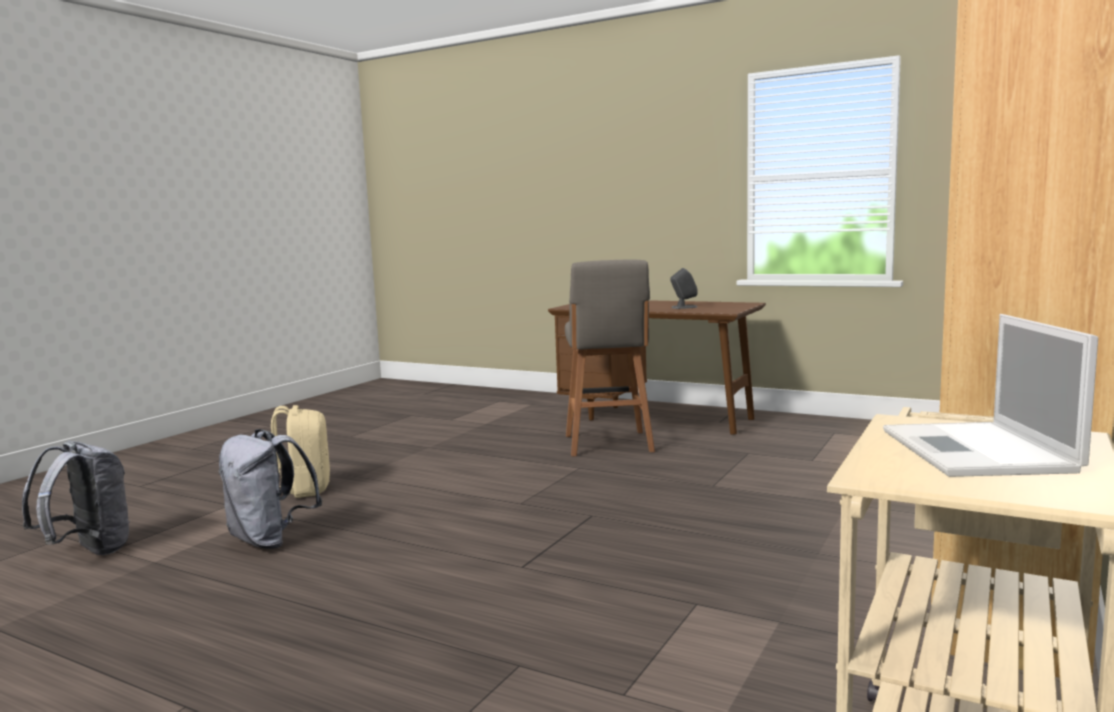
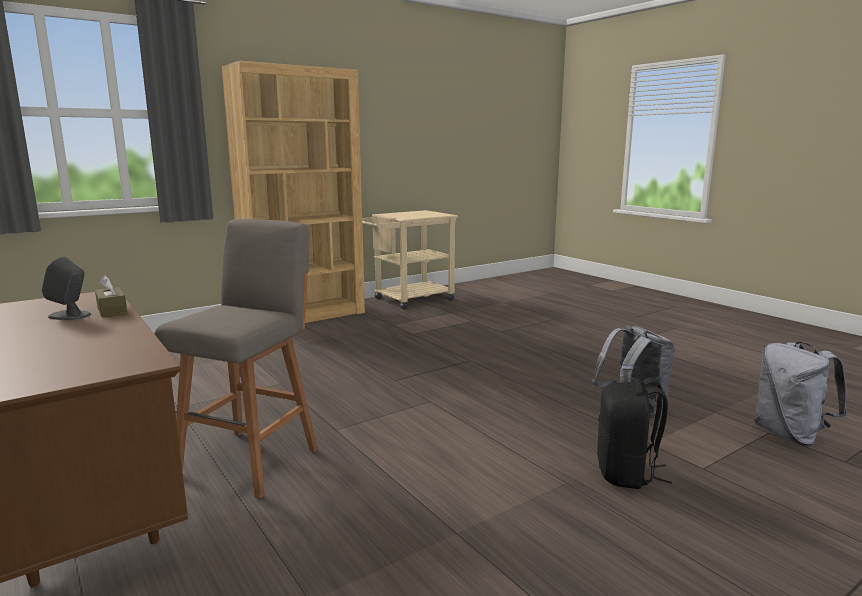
camera: 155 degrees left, 5 degrees up
(304, 489) = (626, 473): beige backpack -> black backpack
(673, 310) = (112, 310): none -> brown tissue box
(978, 451) = (413, 214): laptop -> none

